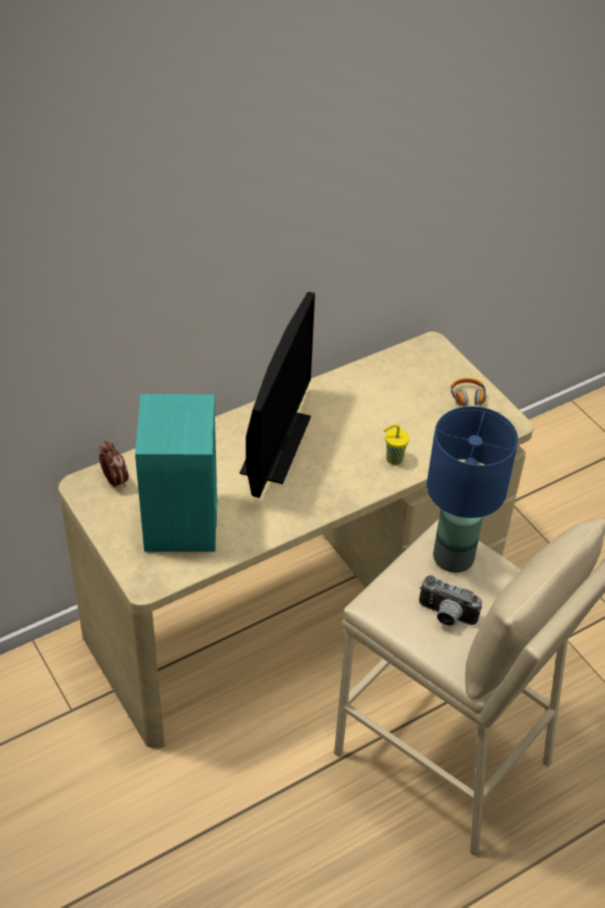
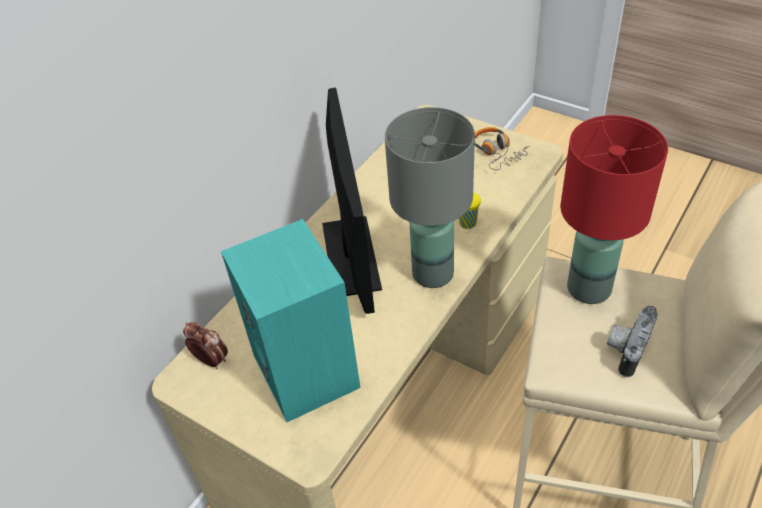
camera: 20 degrees left, 0 degrees up
(332, 489) = (431, 274): none -> grey table lamp
(445, 616) = (626, 348): camera -> camera turned 120 degrees clockwise
(454, 557) = (589, 287): blue table lamp -> red table lamp

